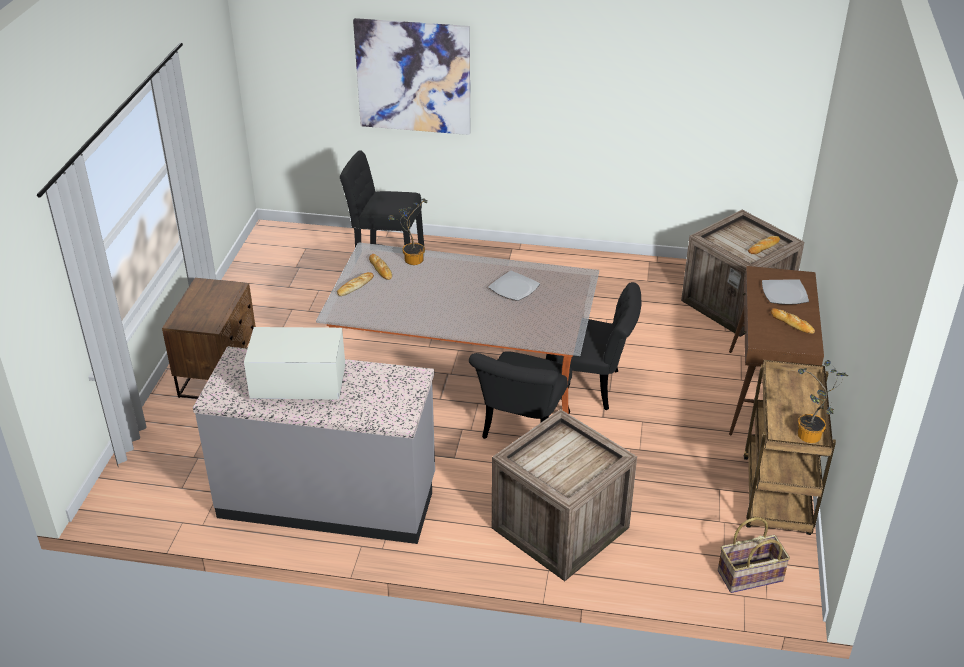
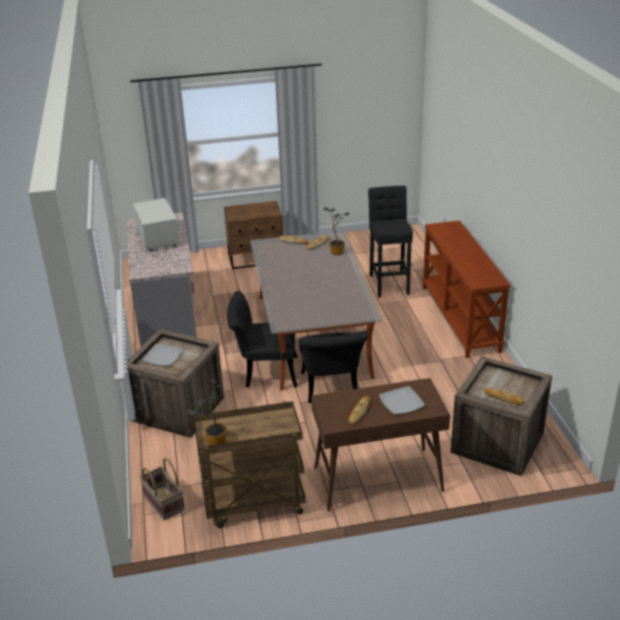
camera: 70 degrees right, 5 degrees down
(413, 76) = (464, 156): picture -> none
(503, 256) = (461, 318): none -> brown console table
(514, 288) = (332, 292): plate -> plate (163, 356)

